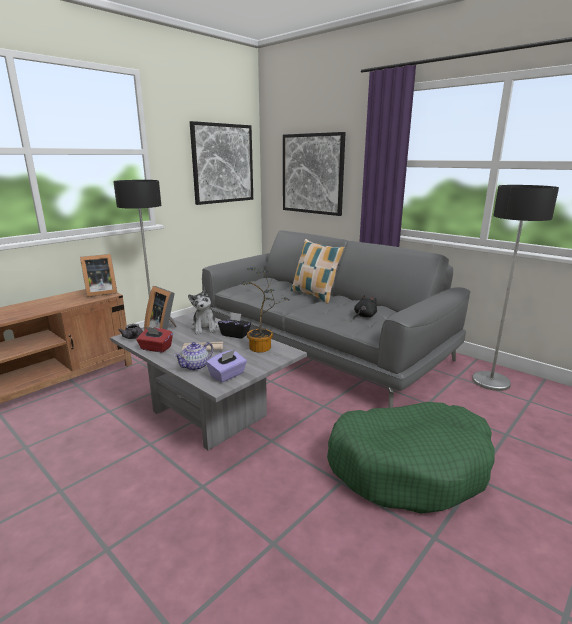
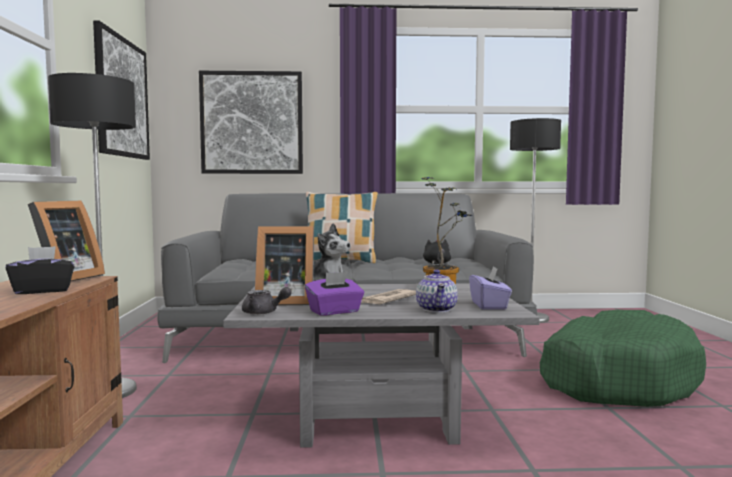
camera: 45 degrees left, 15 degrees down
(155, 348) = (335, 311): red tissue box -> purple tissue box
(235, 334) = (379, 288): black tissue box -> black tissue box (43, 290)

